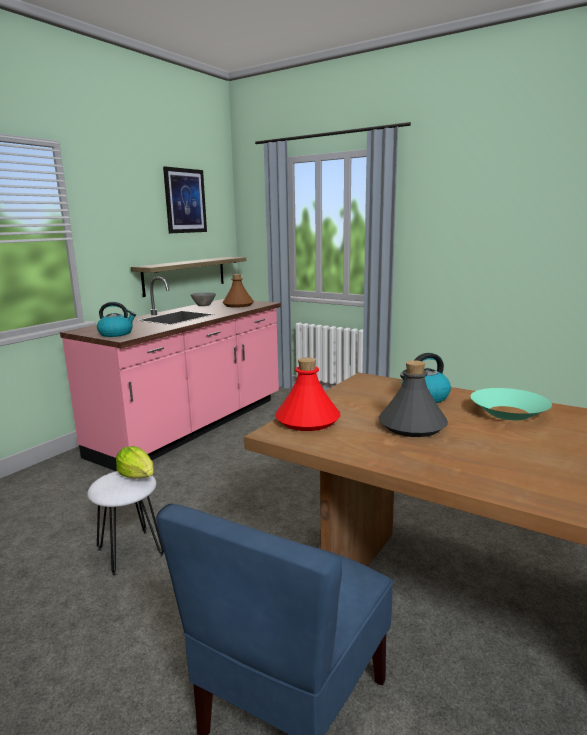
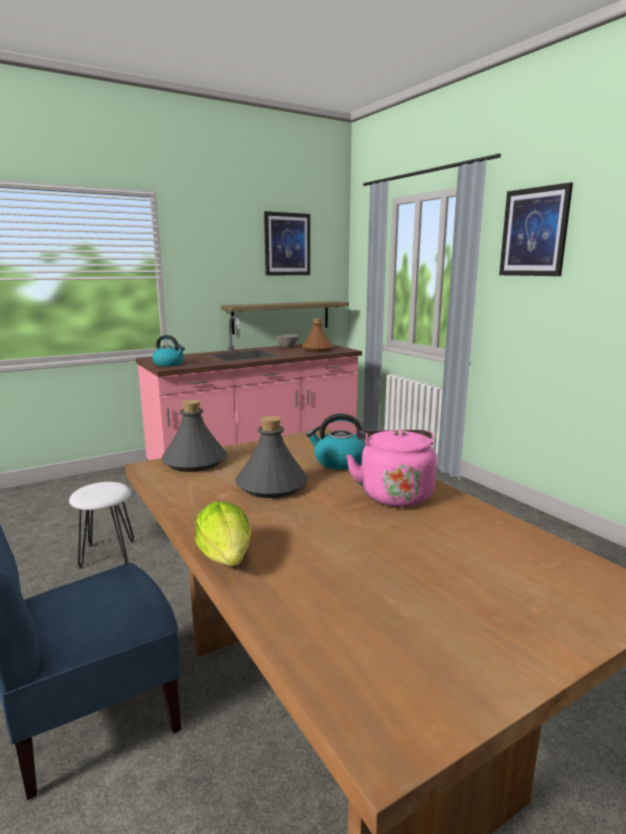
camera: 25 degrees right, 0 degrees up
(138, 476) = (114, 488): lettuce -> lettuce (227, 557)
(308, 420) = (195, 462): red bottle -> grey bottle
(442, 190) = (534, 232): none -> picture
(508, 412) = (394, 494): turquoise bowl -> pink kettle

